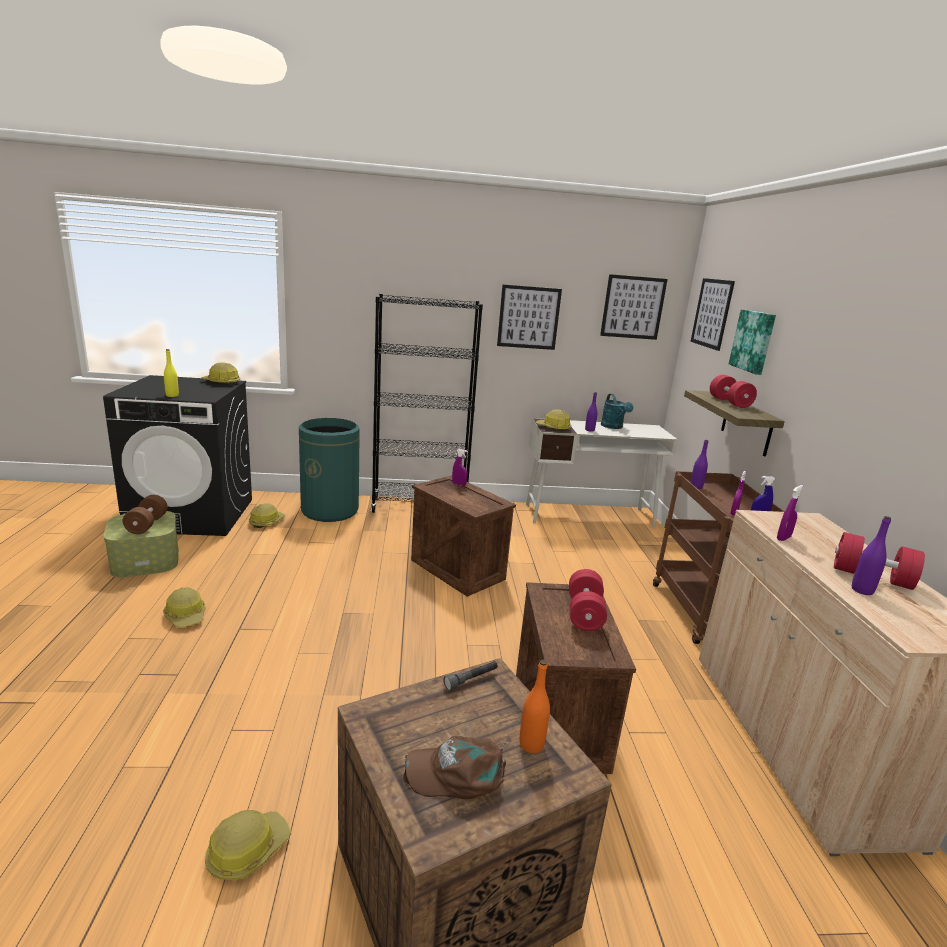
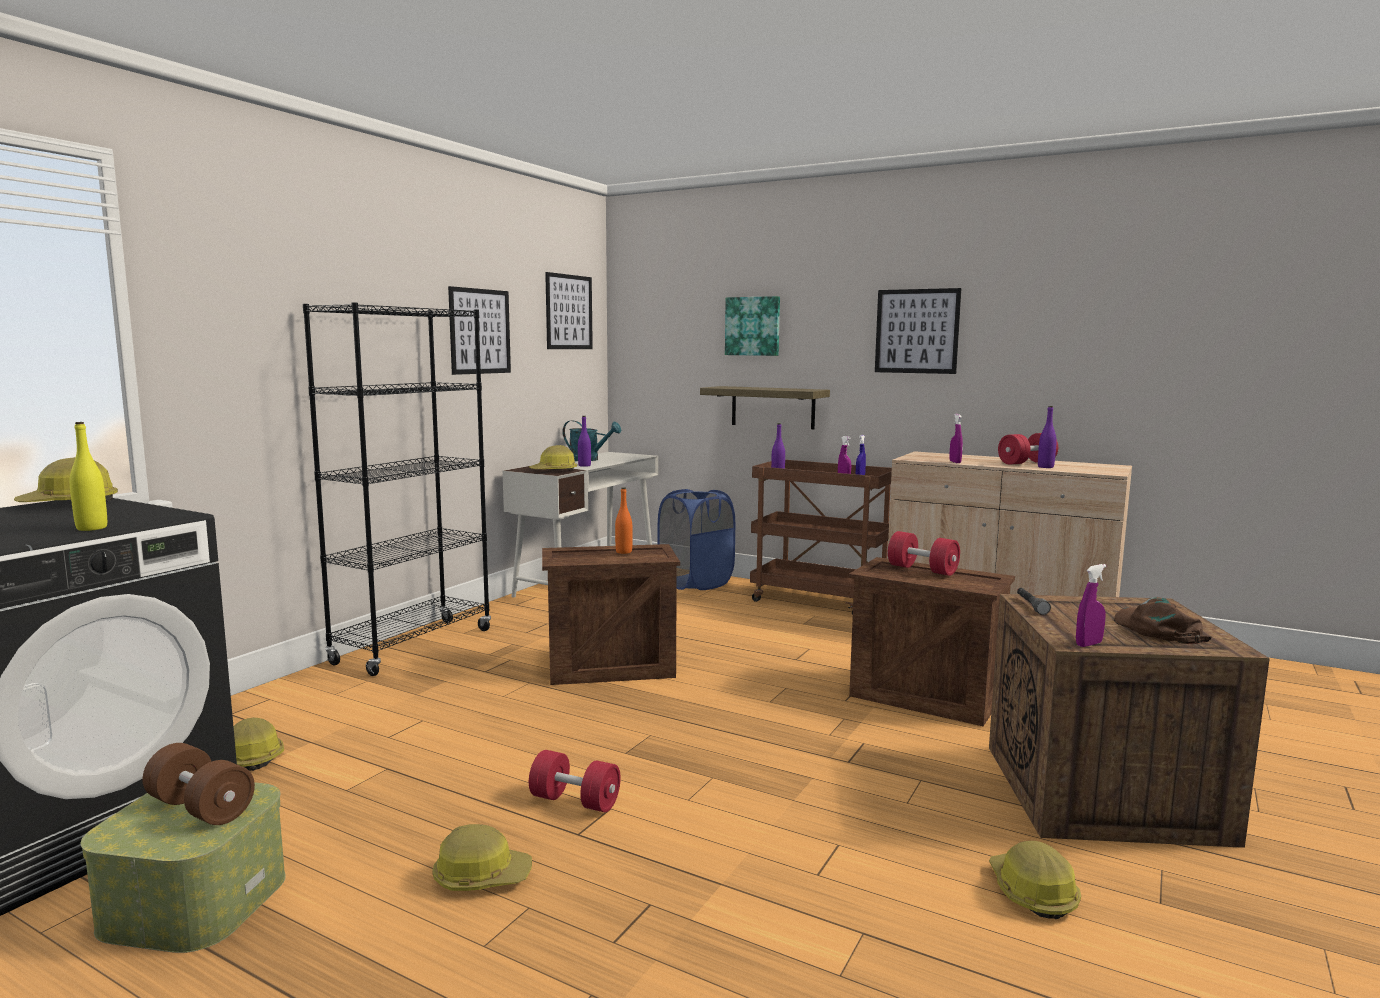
camera: 55 degrees left, 10 degrees down
(330, 510) = (308, 702): green trash can -> none
(457, 772) = (1157, 630): brown cap -> brown cap turned 135 degrees clockwise
(459, 484) = (577, 550): purple spray bottle -> purple spray bottle (1088, 644)
(531, 744) = (1125, 606): orange bottle -> orange bottle (623, 552)
(652, 551) = (695, 583): none -> blue laundry basket
(711, 313) = (665, 309): picture -> picture (917, 331)
(729, 402) = (760, 388): red dumbbell -> red dumbbell (575, 801)

